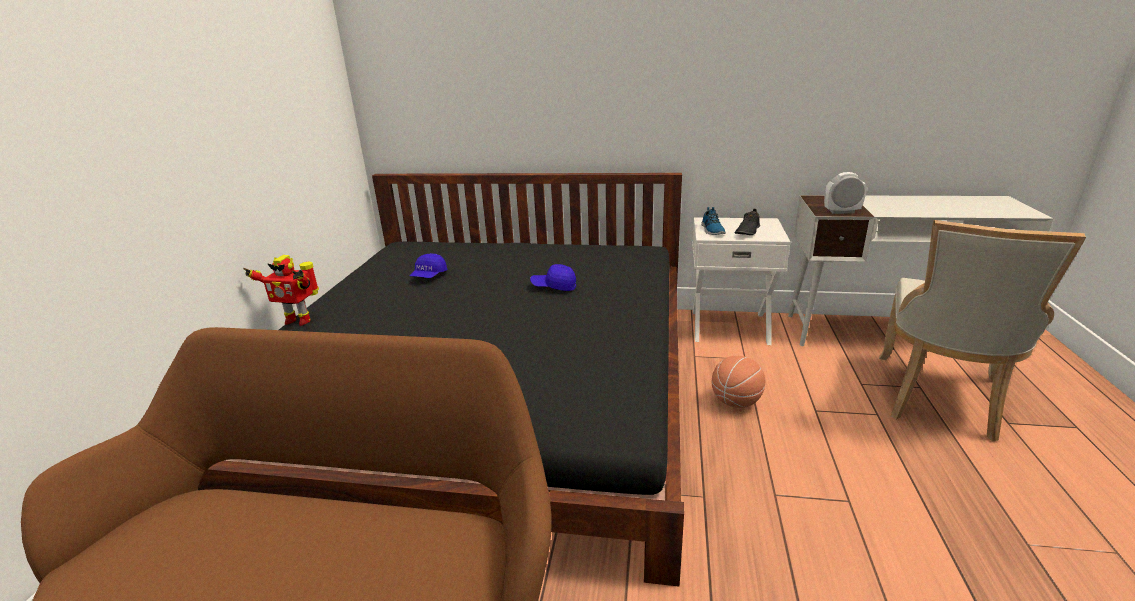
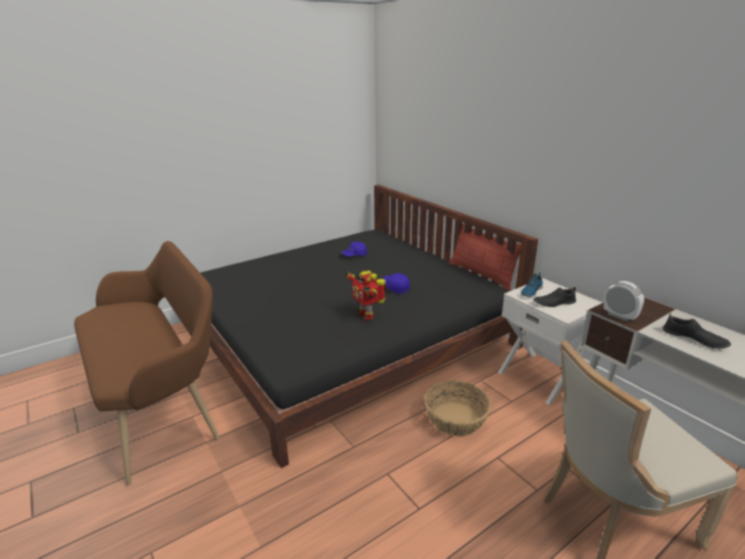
camera: 45 degrees right, 0 degrees up
(298, 320) = (274, 255): toy robot -> toy robot (366, 315)
(609, 242) = (481, 275): none -> pillow
(736, 402) = (456, 419): basketball -> basket
(908, 208) = (694, 339): none -> black shoe

